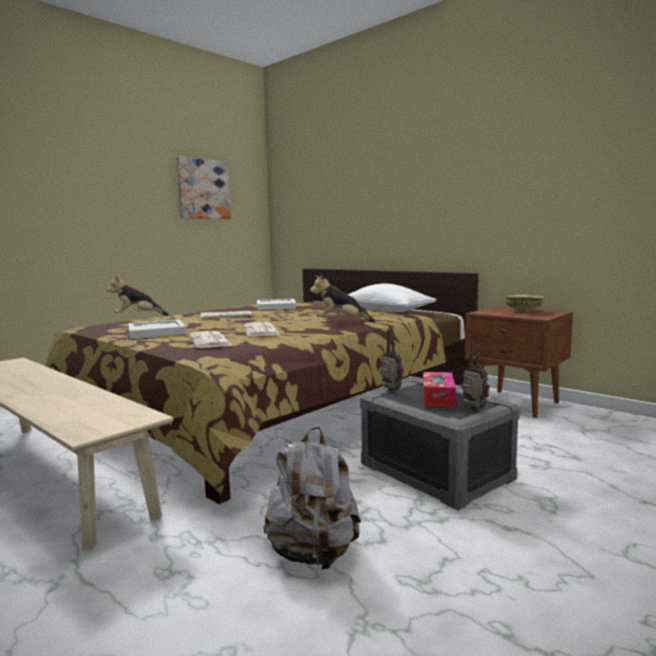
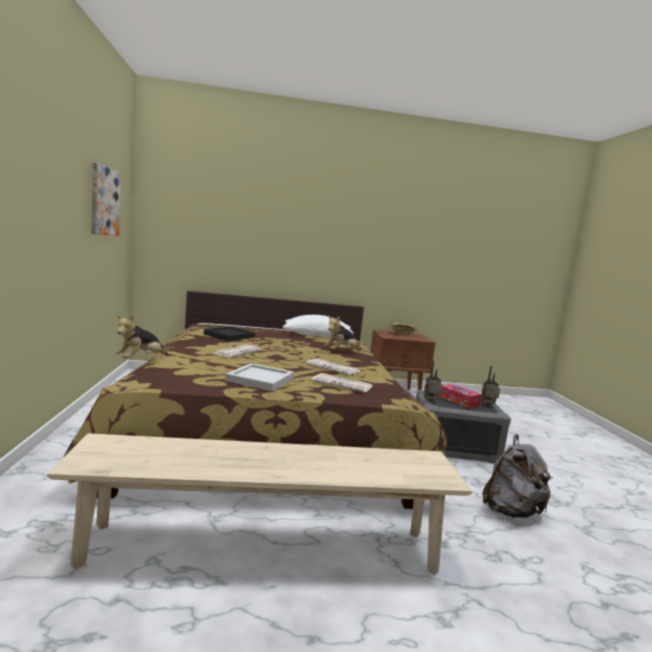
camera: 50 degrees left, 0 degrees up
(276, 306) = (230, 335): white tray -> black tray

